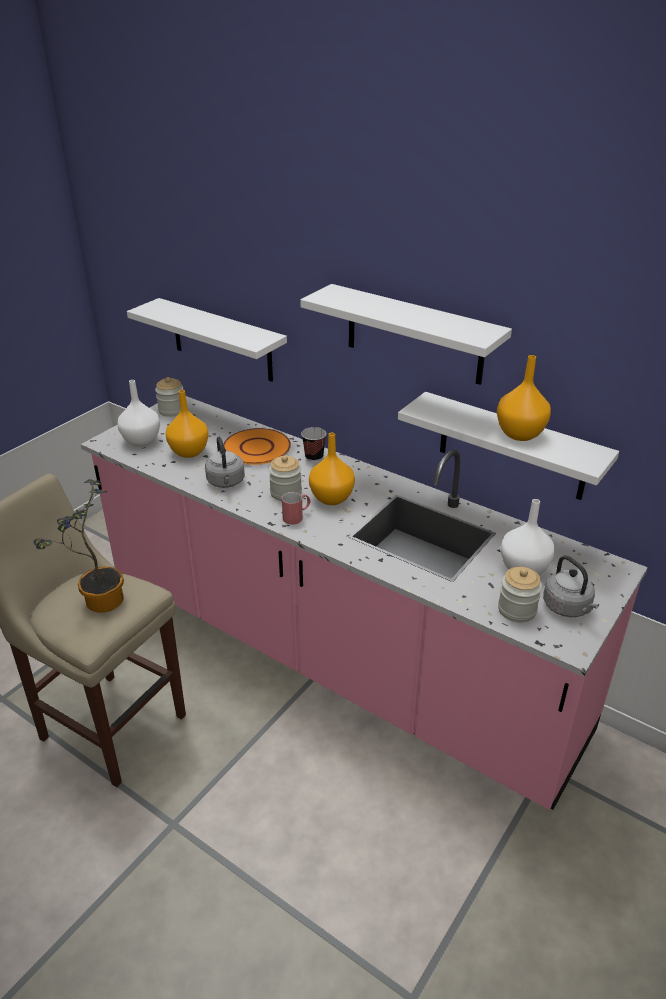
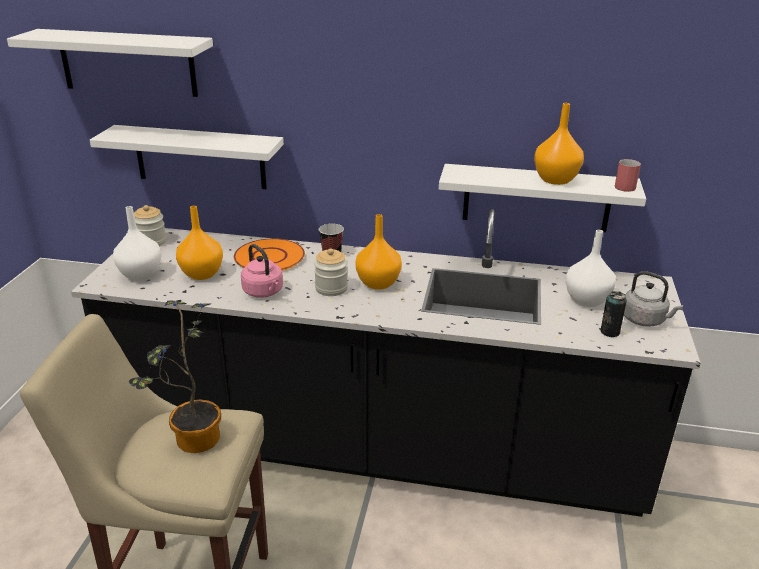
camera: 25 degrees left, 5 degrees down
(226, 482) = (264, 292): grey kettle -> pink kettle
(297, 516) = (359, 305): red mug -> red mug (626, 186)
(333, 654) = (377, 449): pink counter -> black counter
(414, 335) = (431, 109): white shelf -> white shelf (127, 63)
(517, 610) = (609, 332): jar -> can

